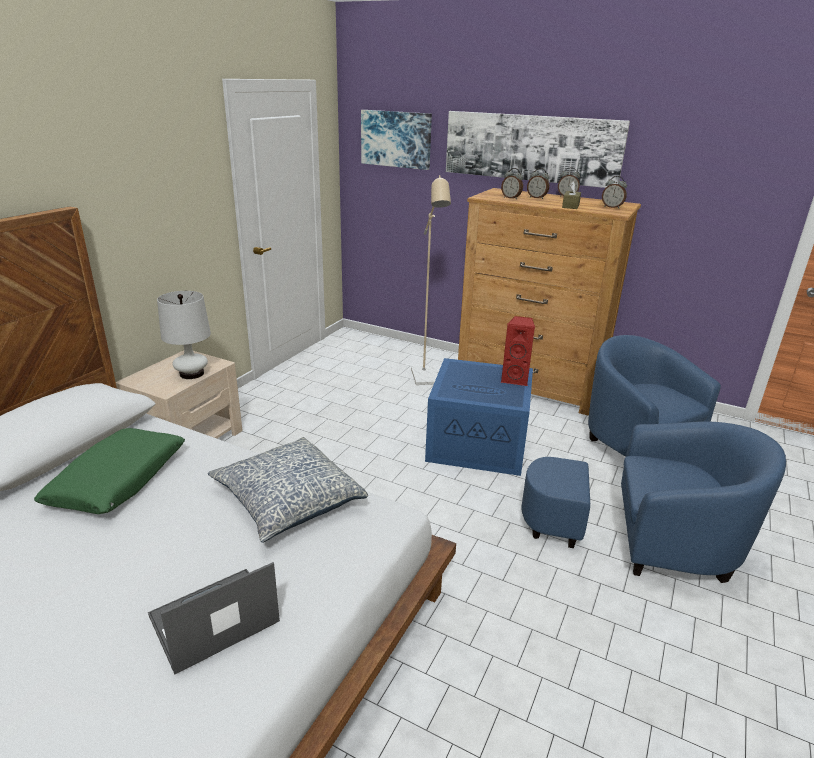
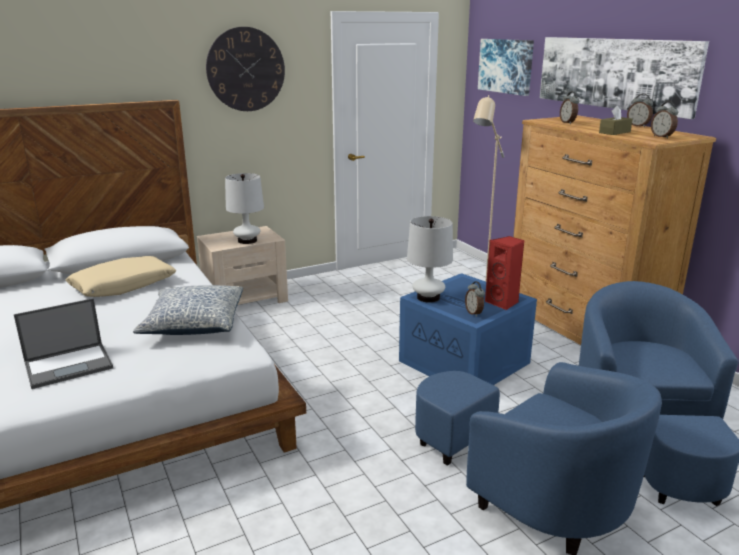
camera: 35 degrees right, 5 degrees down
(118, 481) = (123, 286): green pillow -> beige pillow
(144, 157) = (246, 69): none -> wall clock
(212, 620) = (70, 365): laptop -> laptop turned 150 degrees clockwise
(452, 392) = (428, 298): none -> white table lamp
(537, 198) = (598, 124): alarm clock -> alarm clock (474, 313)

